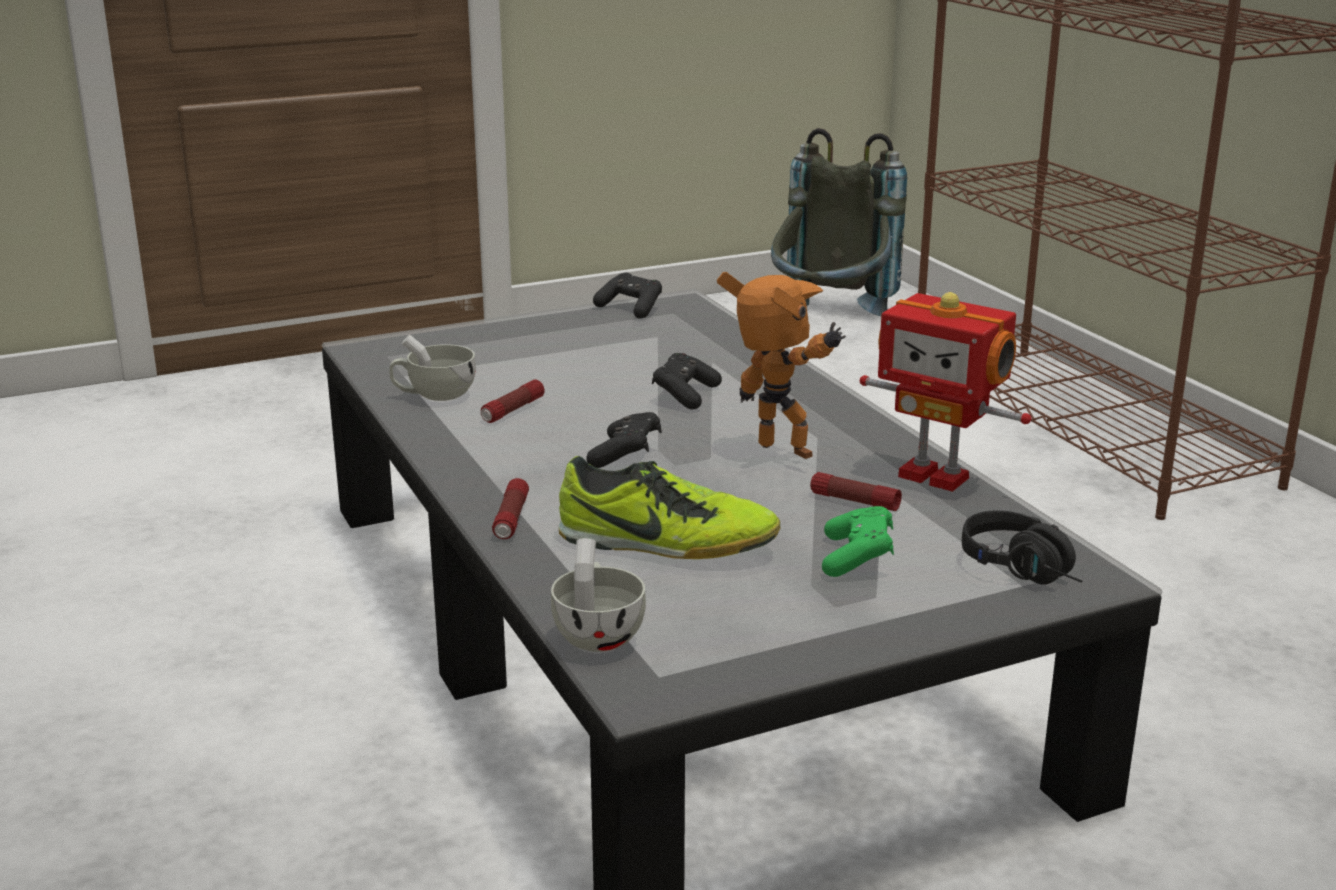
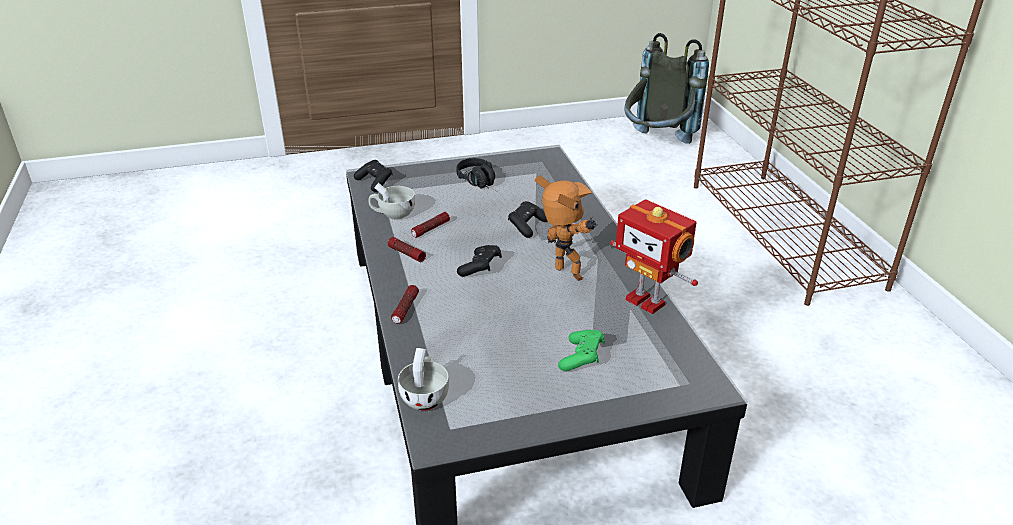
camera: 10 degrees right, 10 degrees up
(631, 308) = (518, 157): black game controller -> black game controller (375, 182)
(666, 544) = (481, 336): shoe -> none
(854, 502) = (594, 316): flashlight -> flashlight (406, 254)
(1028, 571) = (674, 379): black headphones -> black headphones (480, 183)

